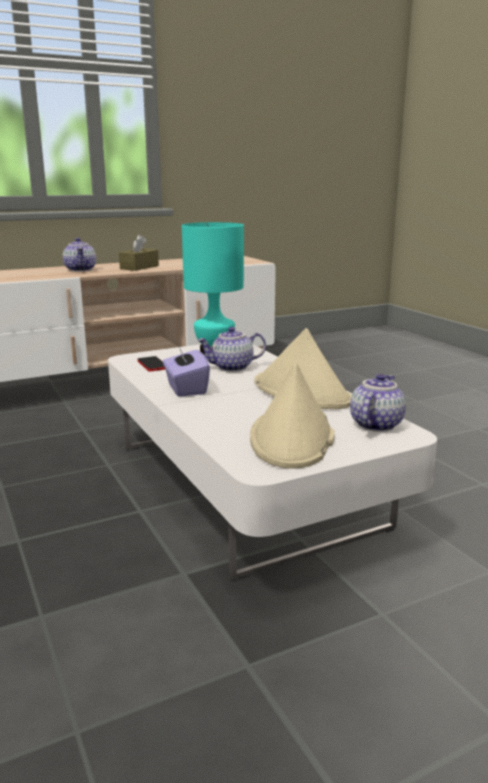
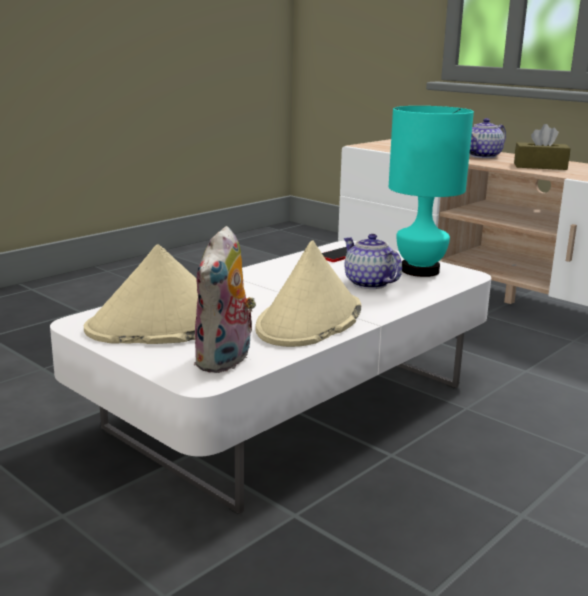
camera: 70 degrees right, 0 degrees up
(186, 388) = (277, 275): purple tissue box -> none
(375, 424) = (225, 361): teapot -> plush toy

